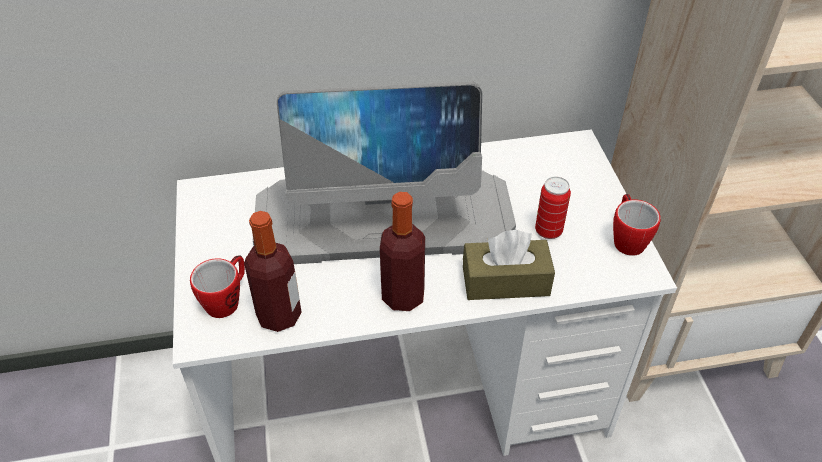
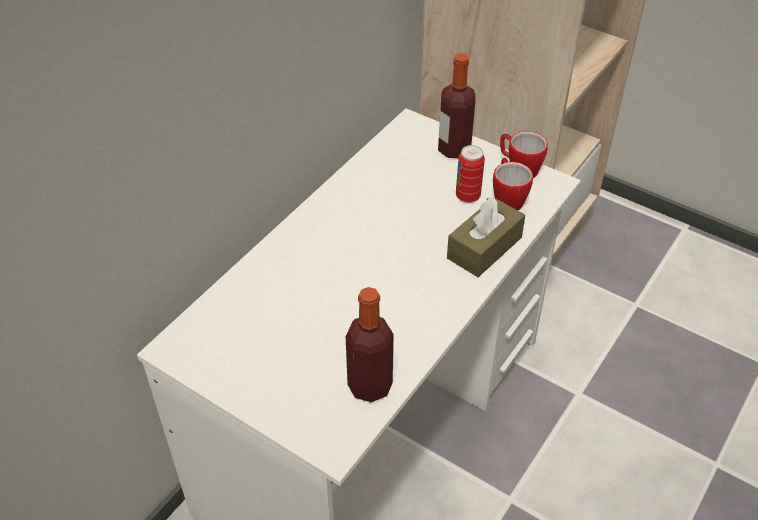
camera: 45 degrees left, 0 degrees up
(227, 300) = (316, 406): mug -> mug (507, 198)
(385, 217) = (350, 263): monitor -> none
(403, 296) = (435, 307): bottle -> bottle (454, 149)

